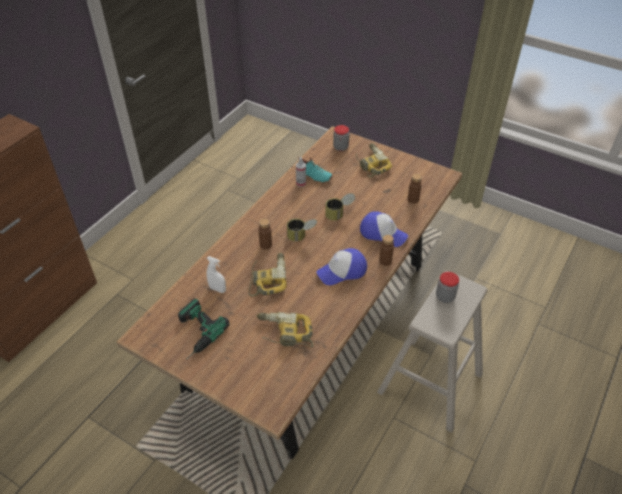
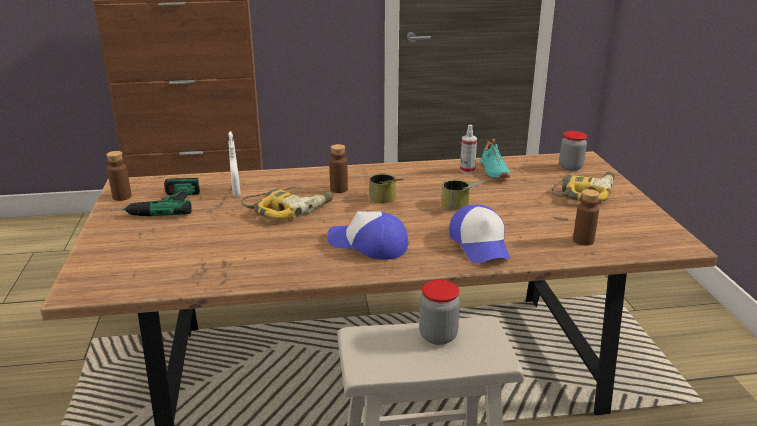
camera: 50 degrees right, 20 degrees down
(284, 333) = (214, 250): power drill -> none
(385, 261) = (433, 265): brown bottle -> brown bottle (122, 197)

